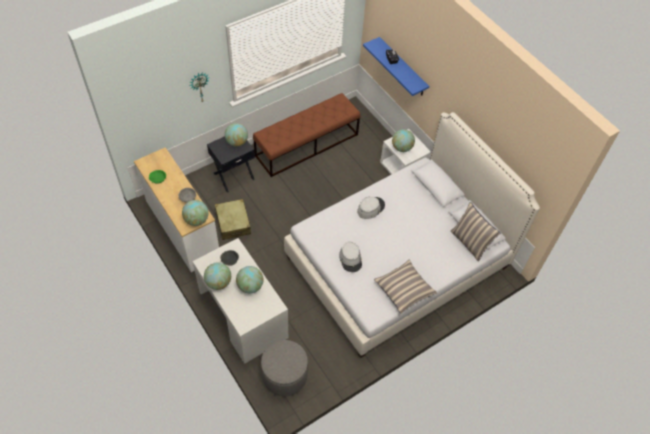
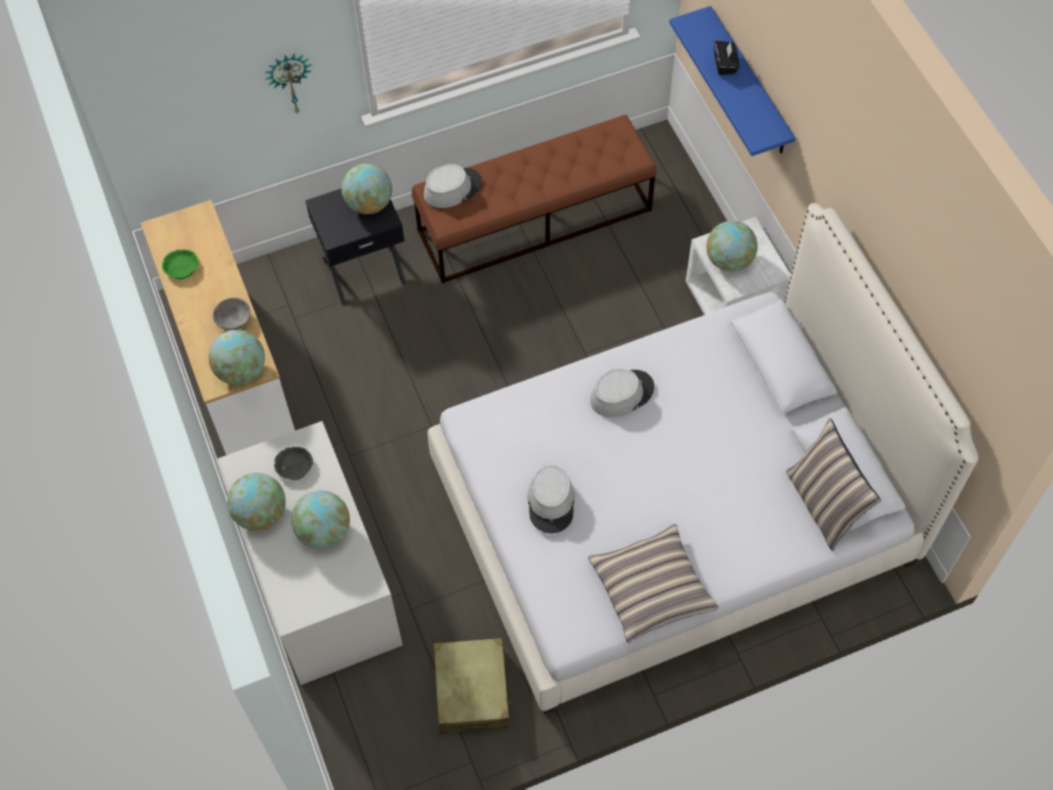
camera: 15 degrees right, 5 degrees up
(233, 223) = (341, 375): beige suitcase -> beige suitcase (472, 690)
(272, 132) = (452, 188): none -> grey hat
(284, 375) = (378, 724): grey ottoman -> none

